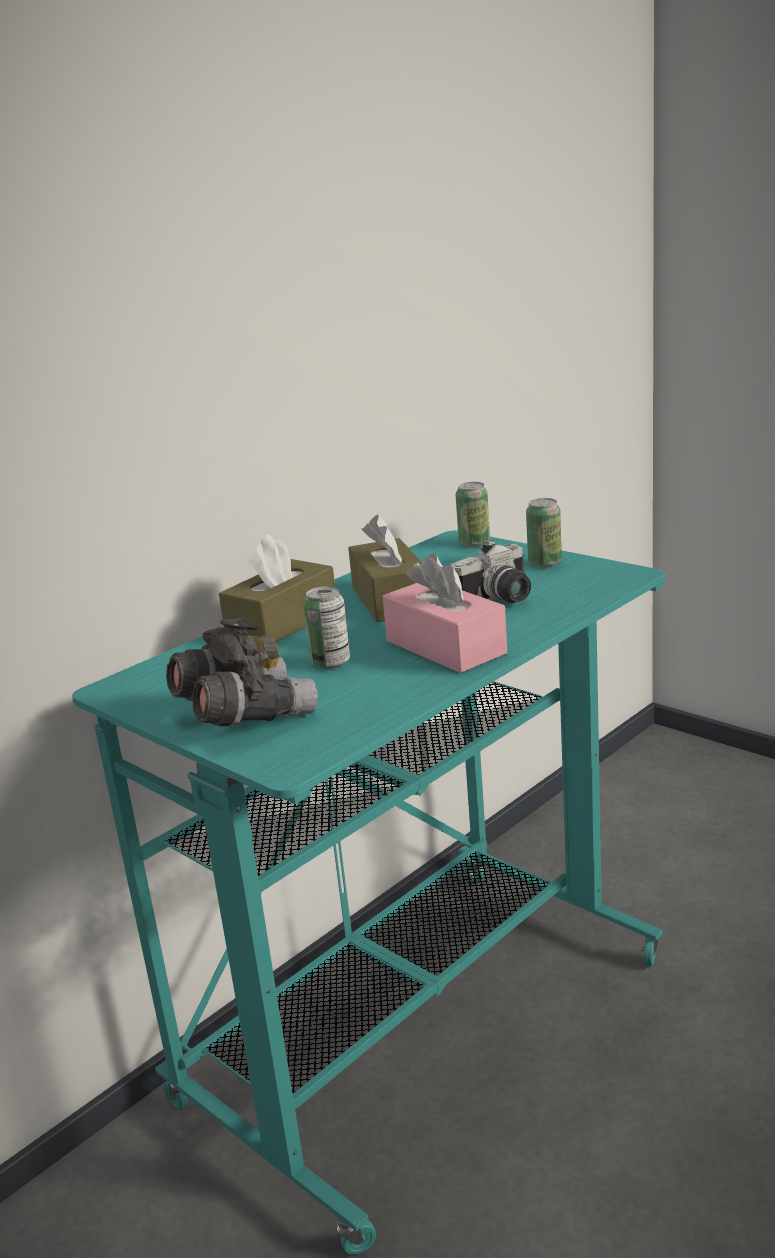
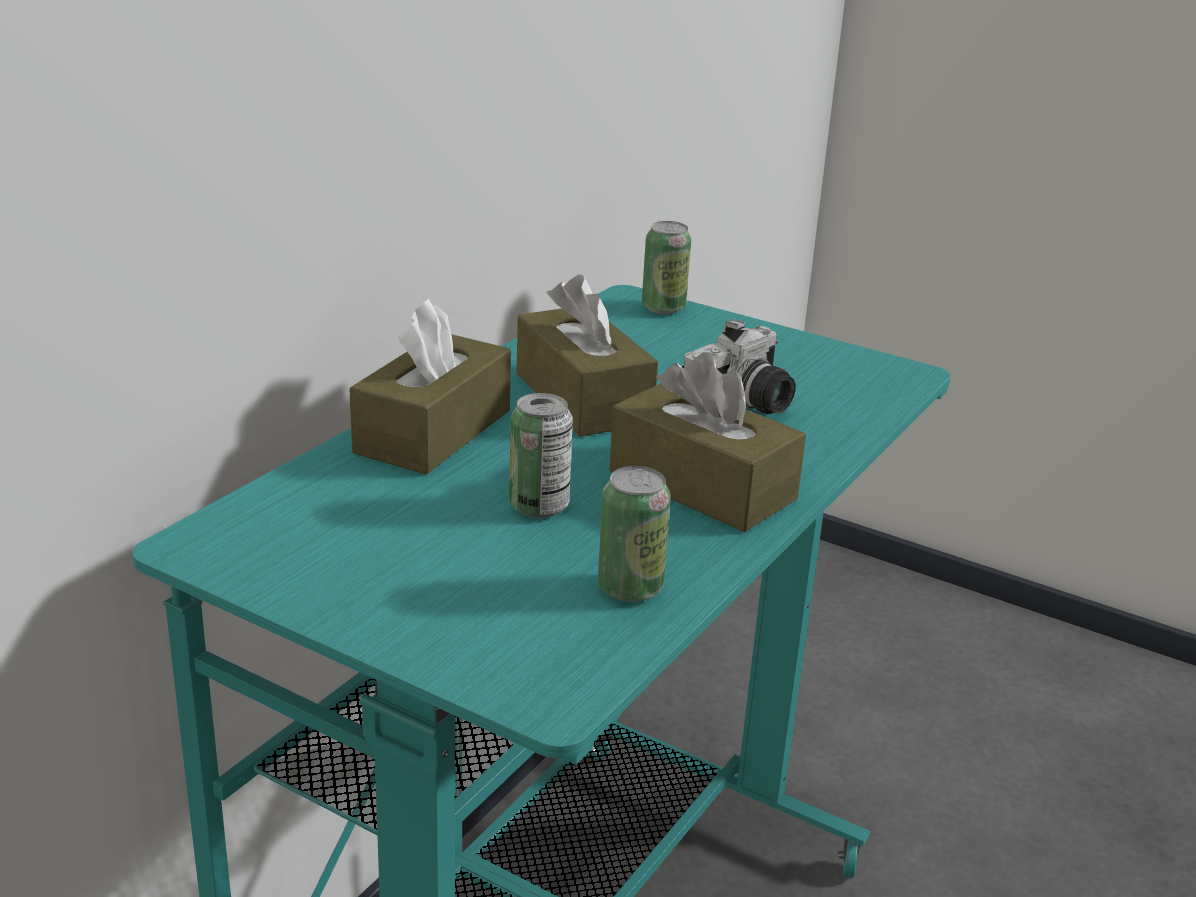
camera: 15 degrees left, 5 degrees up
(244, 715) = (441, 601): grey binoculars -> none
(445, 647) = (702, 485): pink tissue box -> brown tissue box
(545, 563) = (779, 348): can -> can (630, 588)

